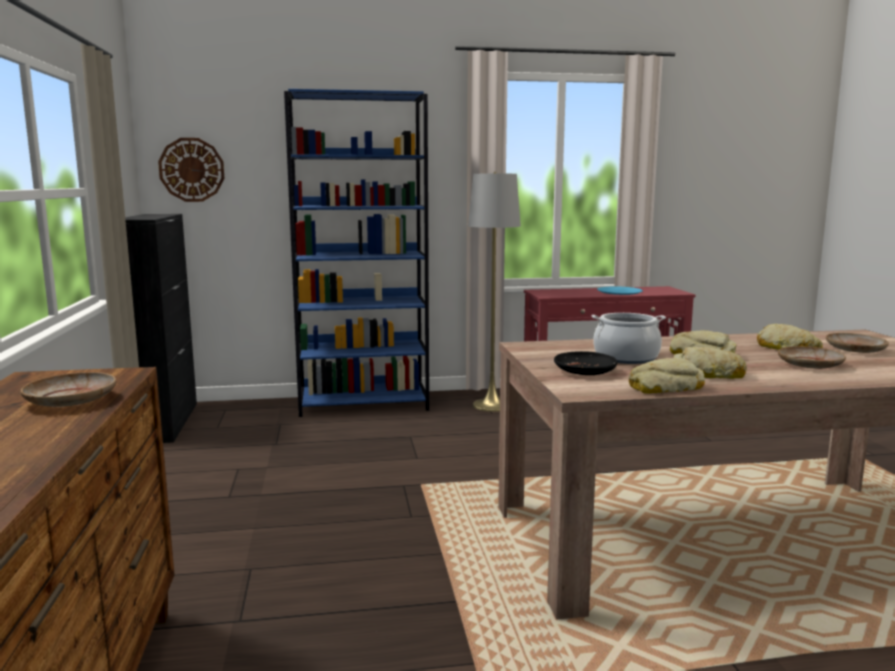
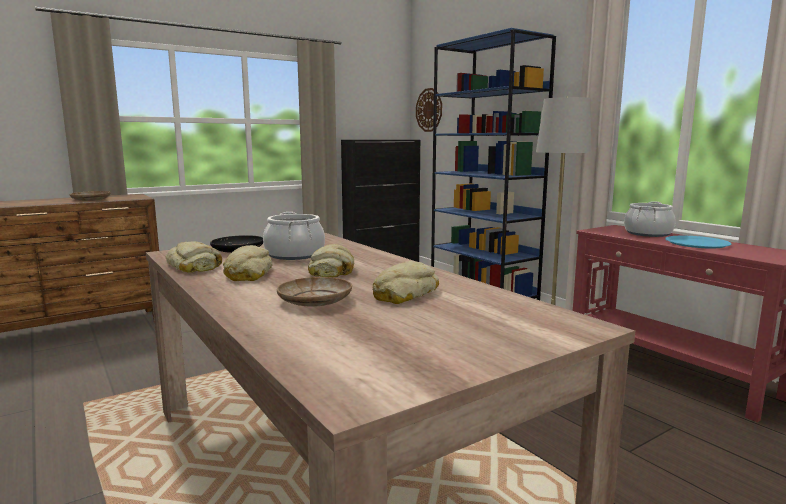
camera: 65 degrees right, 0 degrees up
(573, 291) = (647, 233): none -> cooking pot
(855, 349) = (437, 320): beige plate -> none

